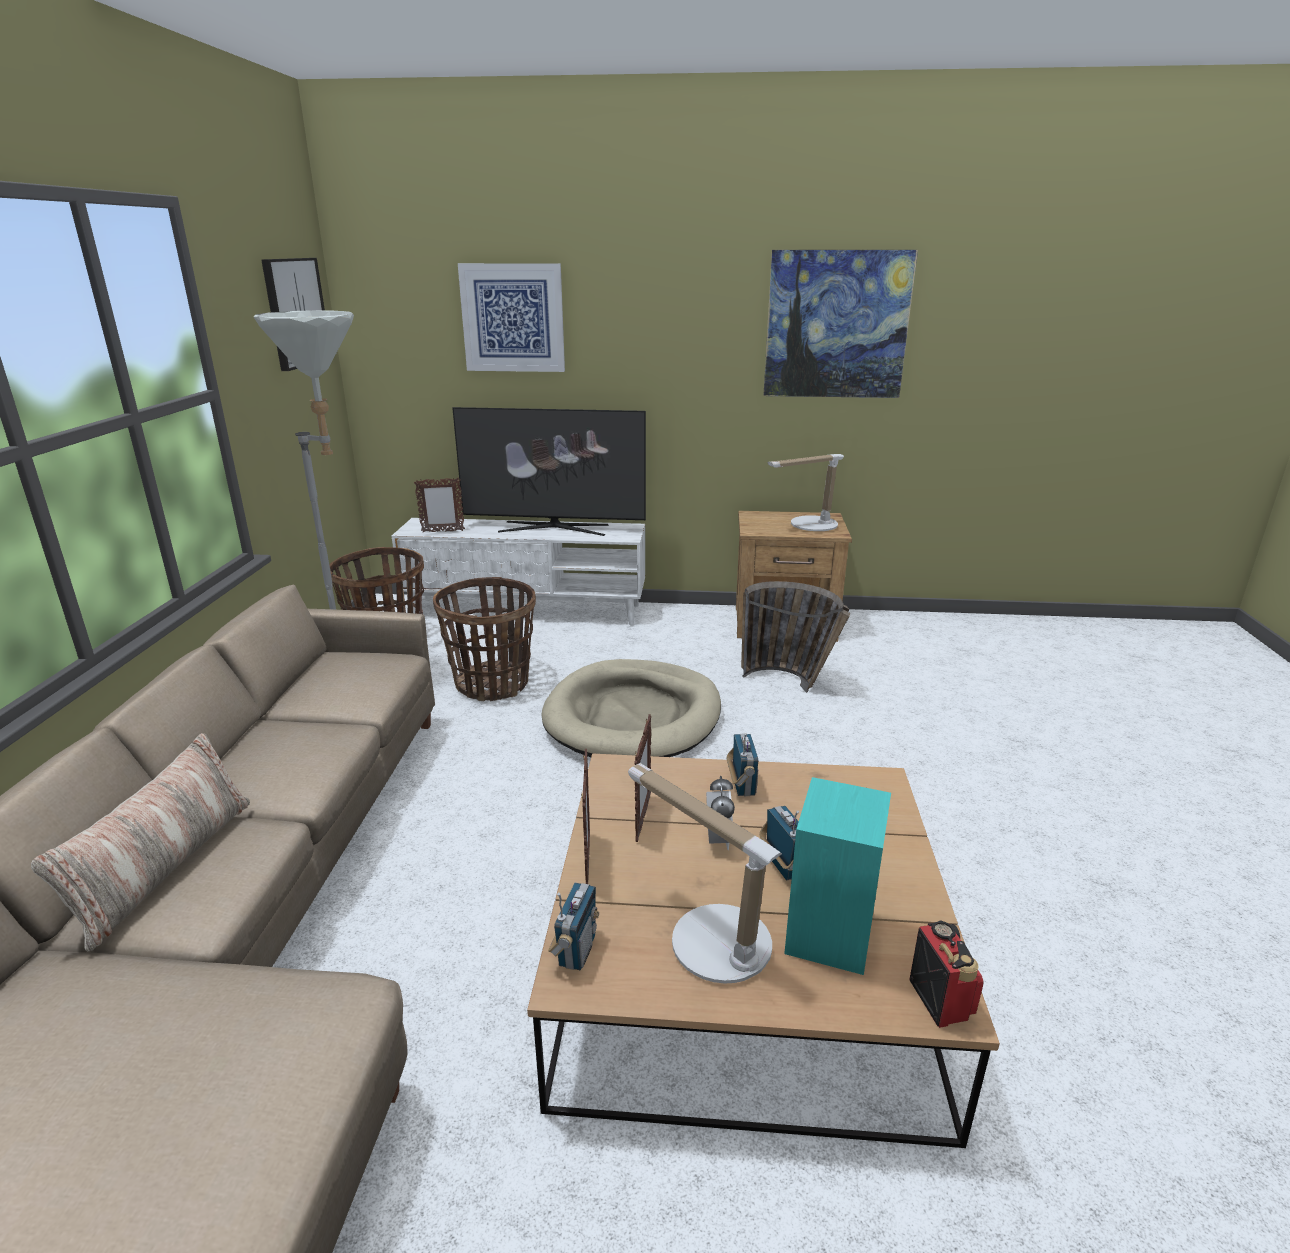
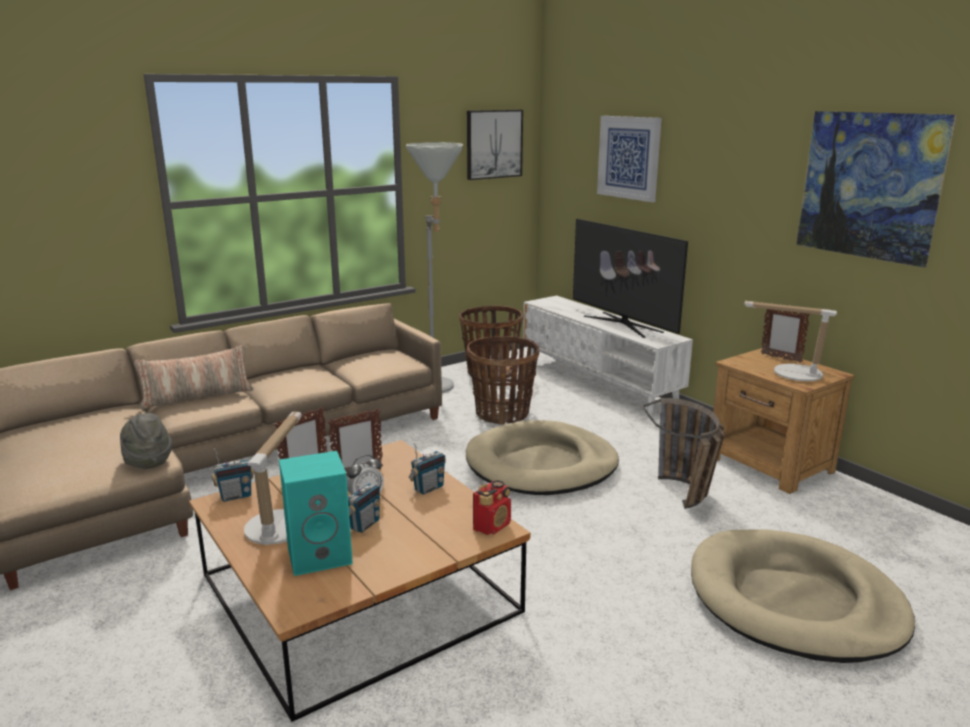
camera: 50 degrees right, 5 degrees down
(331, 1012) = (147, 461): none -> grey hat
(442, 531) = (554, 307): picture frame -> picture frame (780, 358)
(940, 999) = (297, 605): radio -> radio (492, 526)
(985, 722) = (794, 601): none -> beige dog bed

